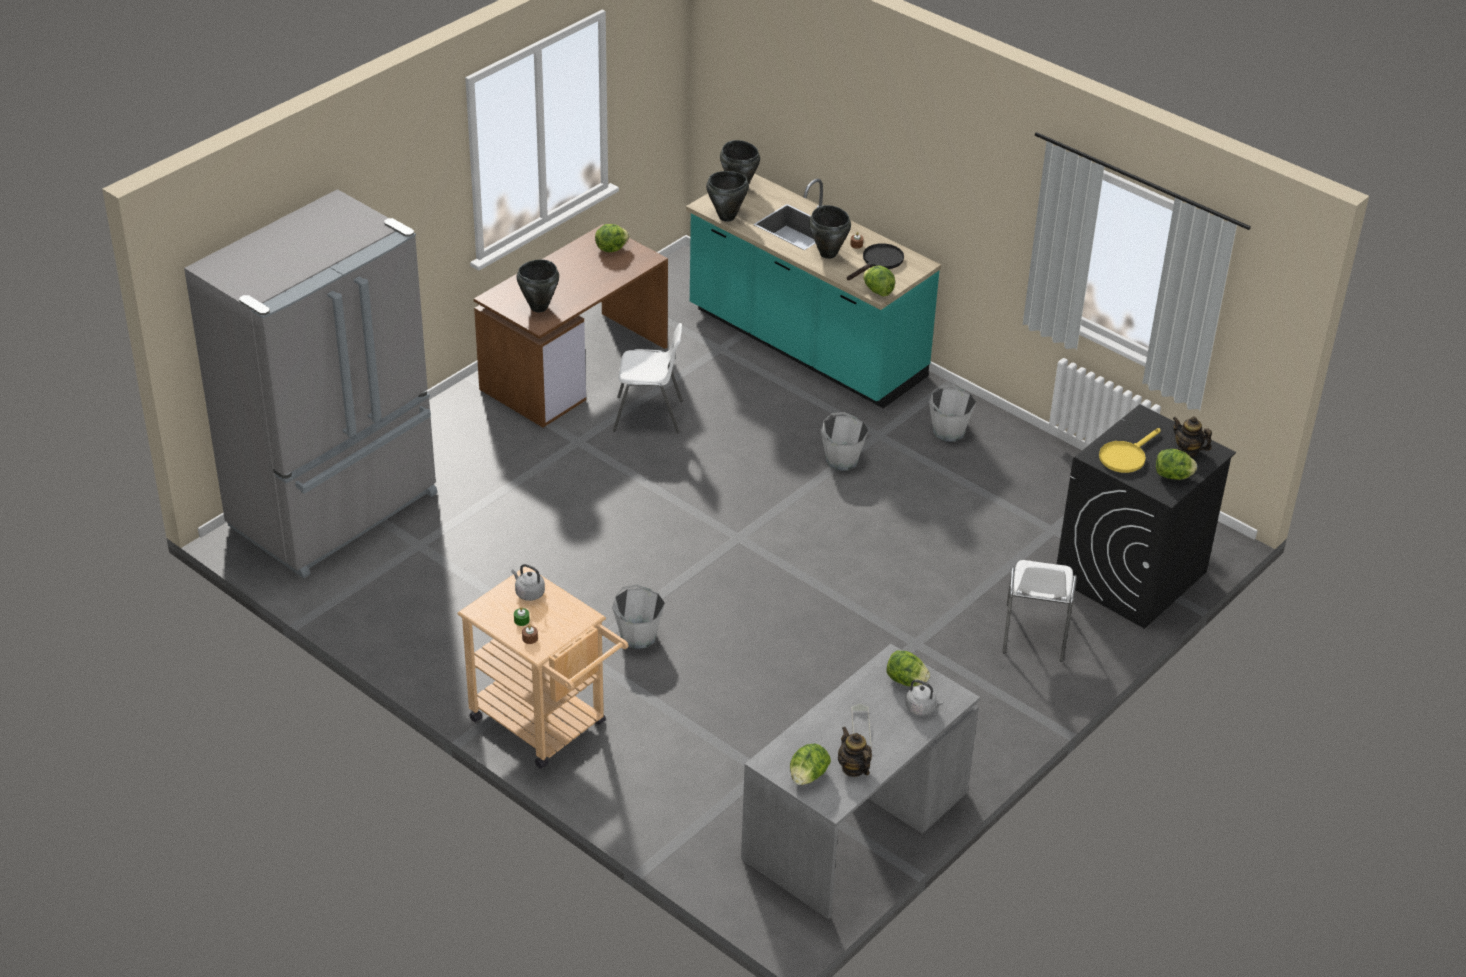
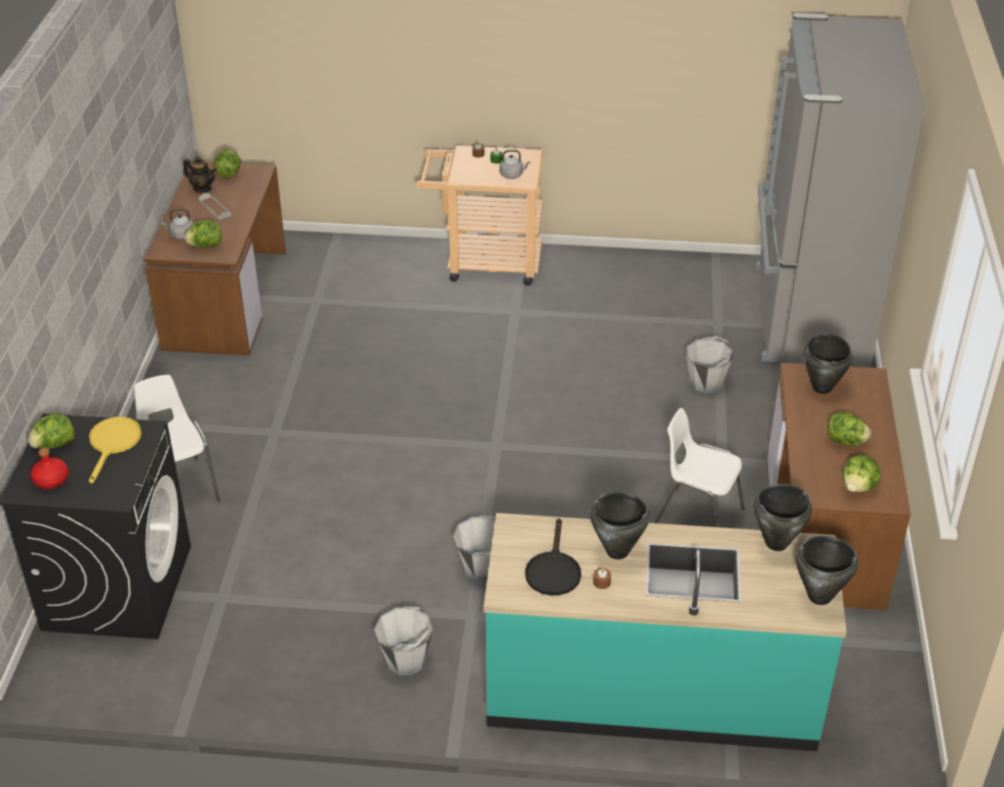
camera: 145 degrees right, 0 degrees up
(638, 636) = (489, 339): grey bucket -> grey bucket (706, 383)
(649, 416) = (698, 517): white chair -> white chair turned 60 degrees clockwise
(856, 827) = (225, 298): grey desk -> brown desk
(877, 291) = (516, 528): lettuce -> lettuce (845, 441)
(1187, 450) = (51, 480): teapot -> red bottle

